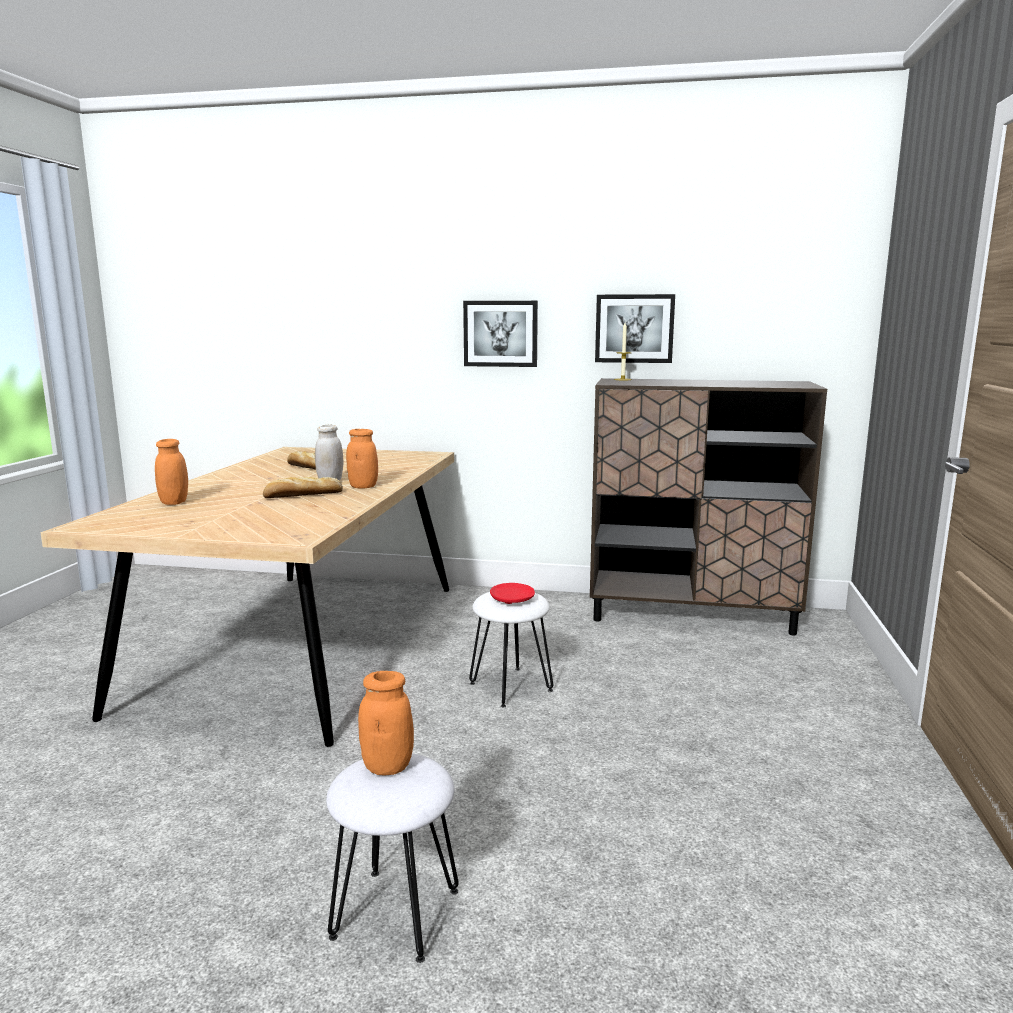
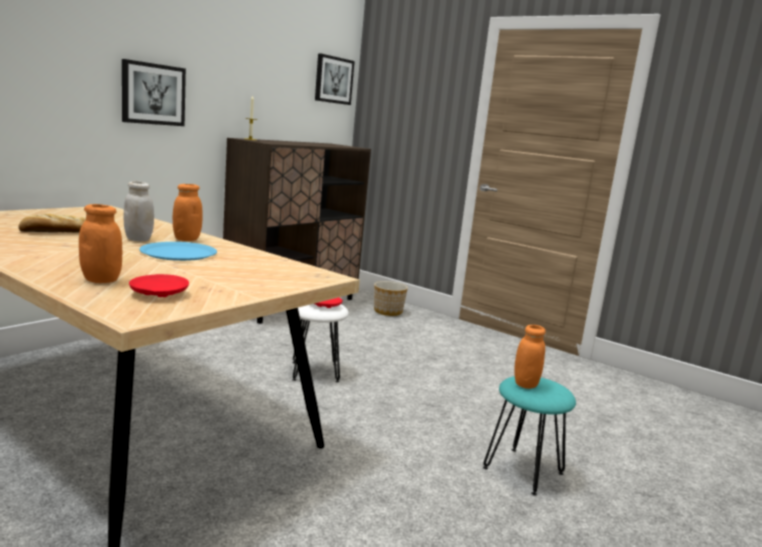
camera: 65 degrees left, 0 degrees up
(152, 518) = (159, 294): none -> red plate
(302, 495) = (178, 253): bread -> blue plate
(395, 914) = (524, 471): white stool -> turquoise stool
(634, 328) = (246, 100): picture -> picture (333, 80)
(806, 668) = (388, 312): none -> planter

